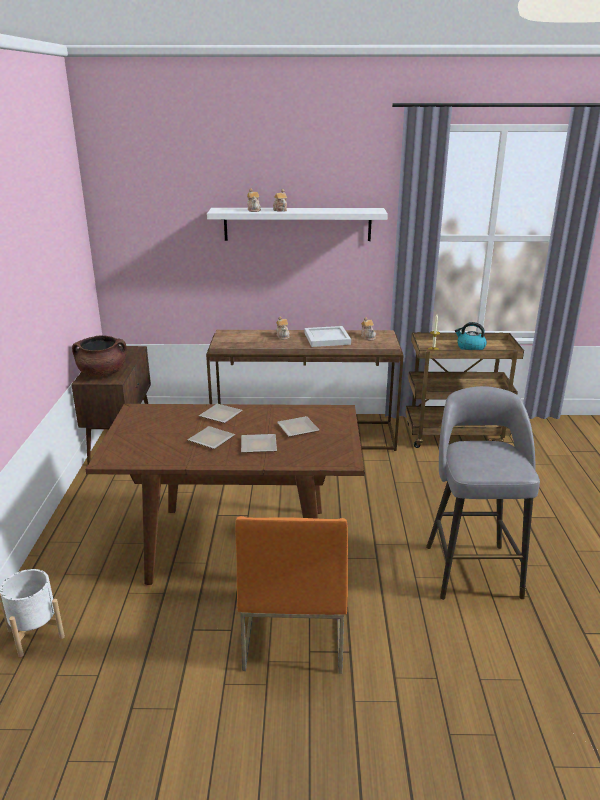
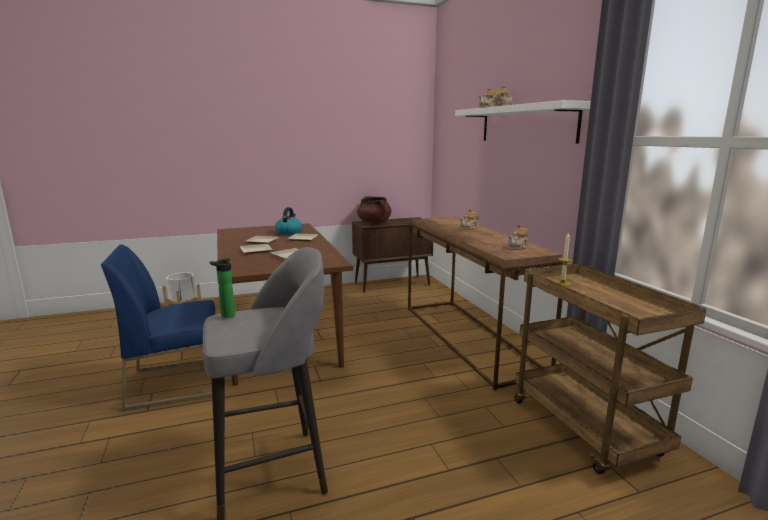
camera: 70 degrees right, 10 degrees down
(293, 631) = (176, 382): orange chair -> blue chair
(326, 339) = (485, 238): white tray -> none
(470, 348) = (608, 299): kettle -> kettle (289, 232)
(474, 469) = (225, 316): none -> bottle

